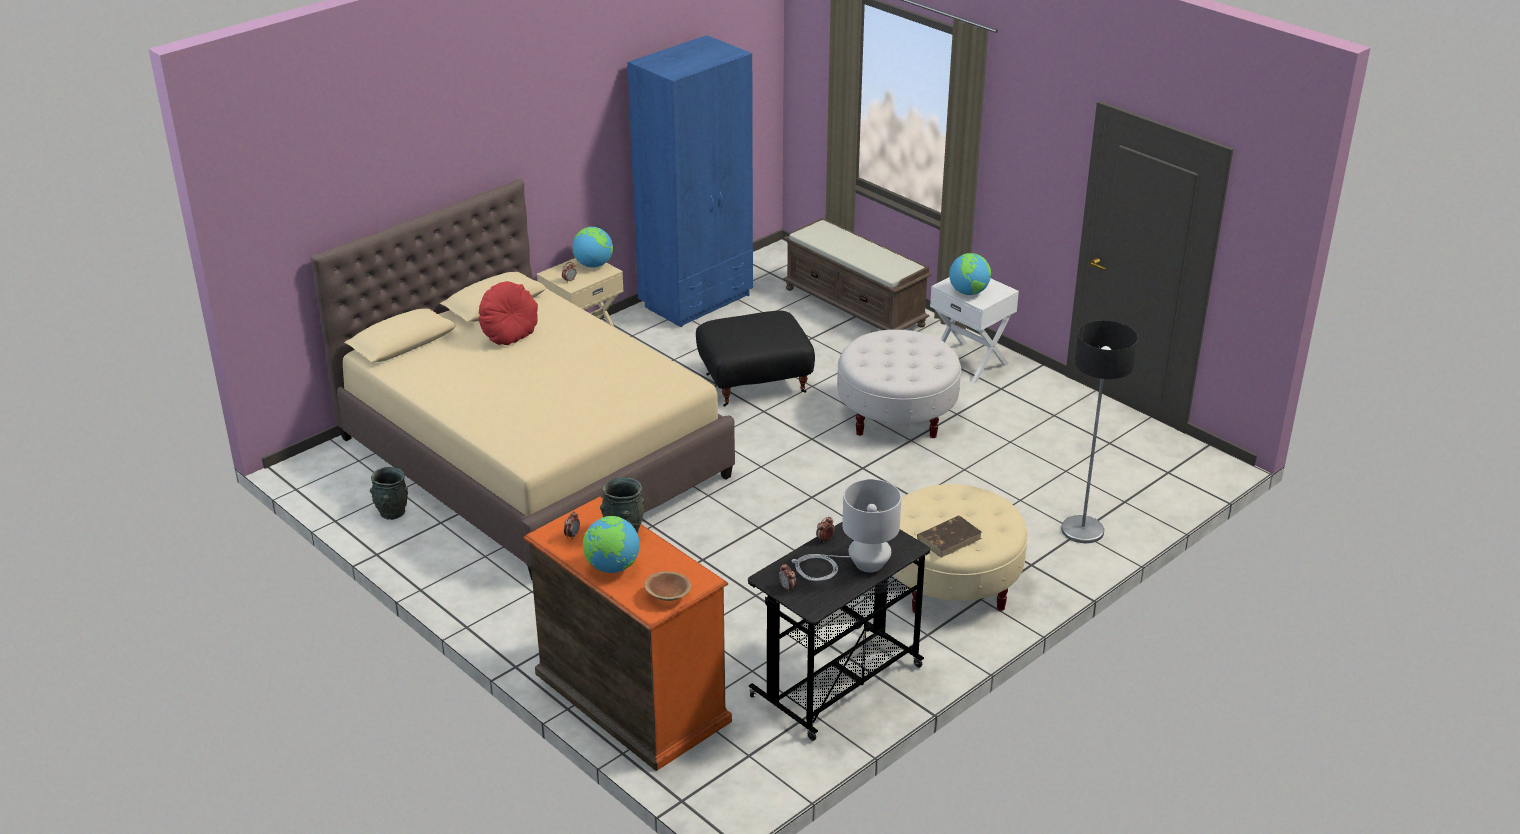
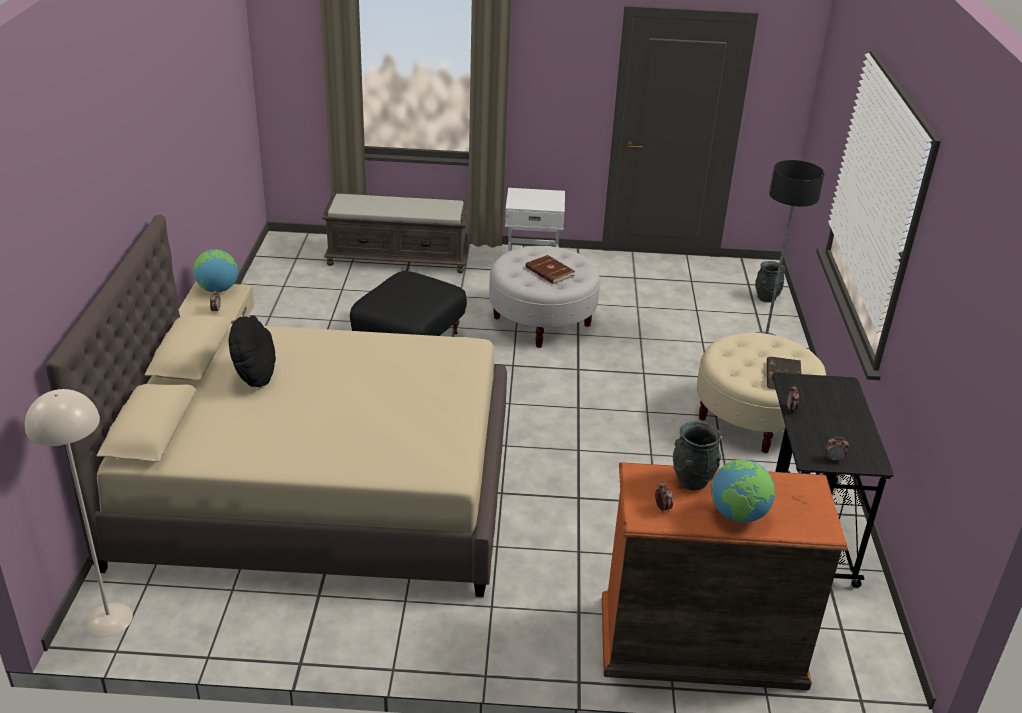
camera: 45 degrees left, 0 degrees up
(315, 469) = (109, 619): none -> beige floor lamp
(392, 513) = (257, 614): grey vase -> grey vase (766, 298)
(510, 338) = (255, 377): red pillow -> black pillow
(668, 595) = (814, 512): brown bowl -> none
(697, 300) = (269, 301): blue wardrobe -> none
(848, 565) = (837, 418): grey table lamp -> none
(896, 361) = (549, 272): none -> brown book
(968, 292) = (537, 203): globe -> none

